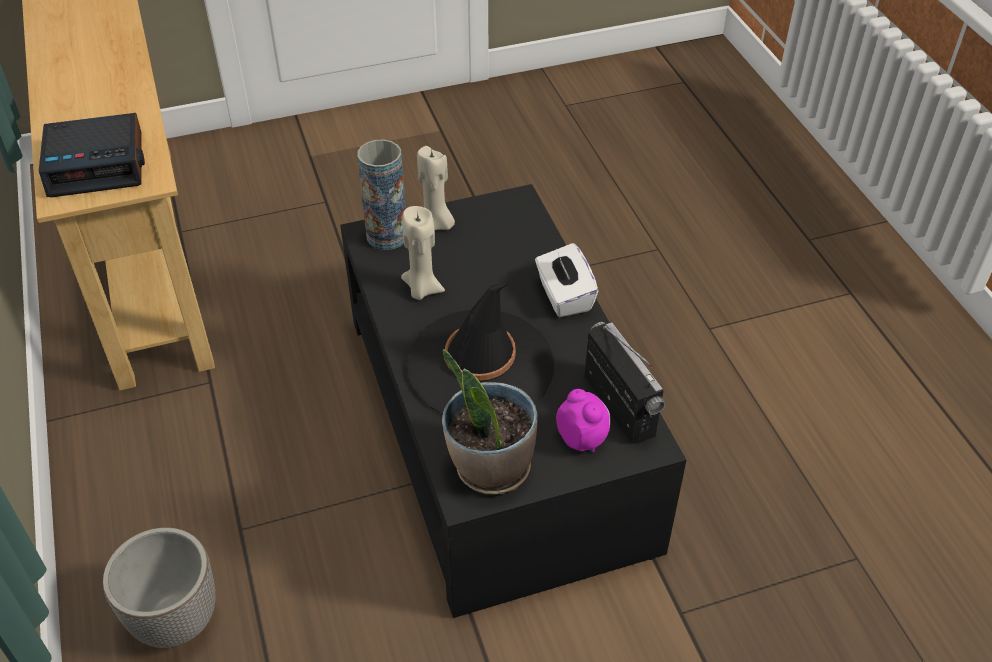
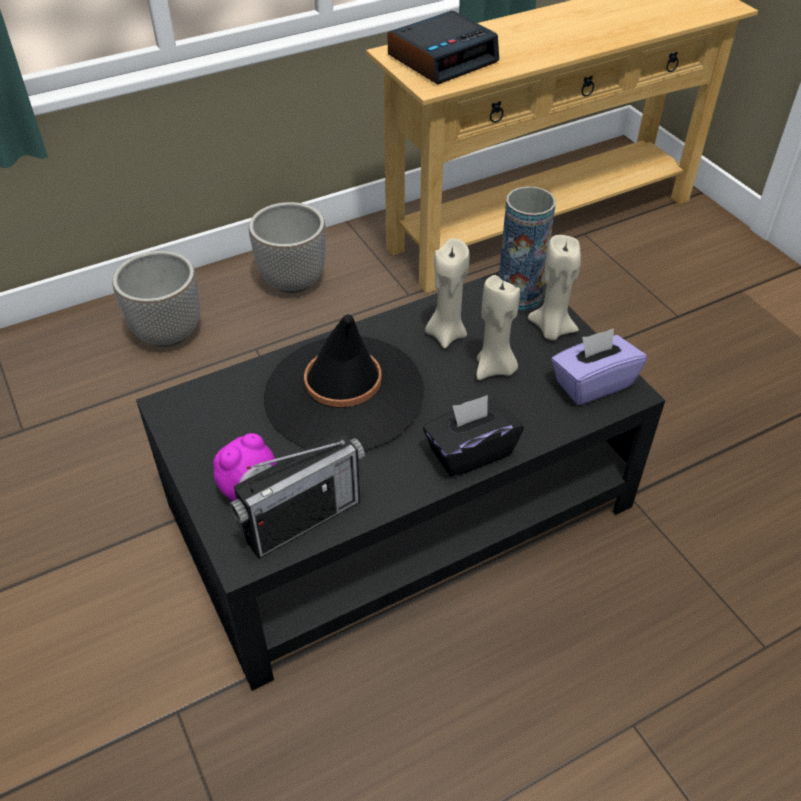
camera: 80 degrees right, 0 degrees up
(97, 164) = (443, 58): alarm clock -> alarm clock turned 105 degrees counterclockwise
(136, 484) = (293, 281): none -> planter
(474, 266) = (495, 368): none -> beige candle
(490, 468) = (206, 420): potted plant -> none
(506, 216) = (592, 383): none -> purple tissue box
(564, 296) = (470, 452): white tissue box -> black tissue box

